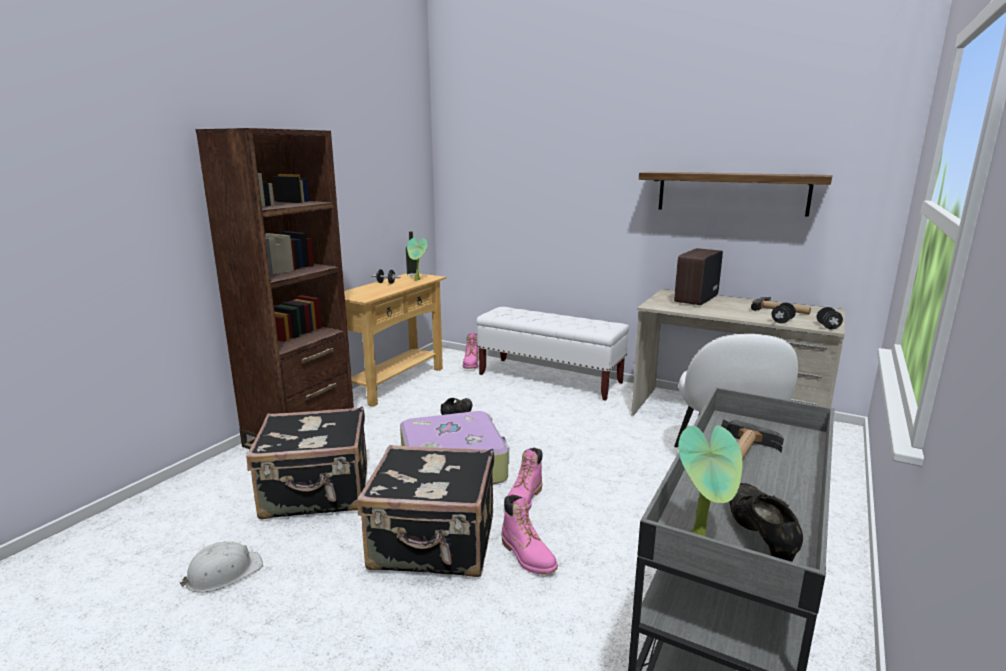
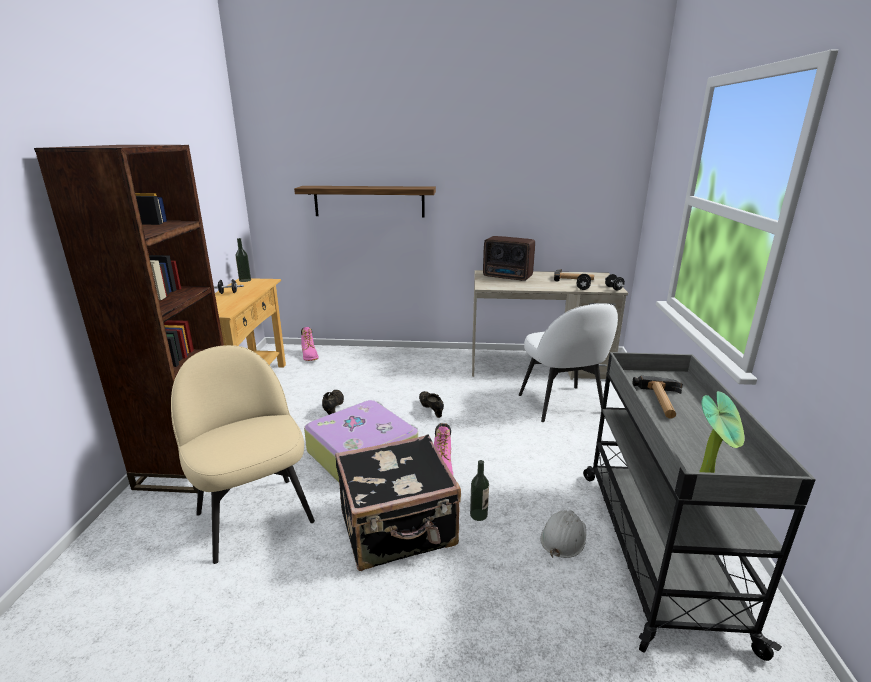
camera: 25 degrees left, 5 degrees up
(223, 573) = (217, 625): white hard hat -> white hard hat (563, 537)
(317, 493) = (254, 515): black suitcase -> beige chair
(418, 280) = (257, 286): potted plant -> none
(528, 556) = (478, 515): pink boot -> bottle
(550, 379) = (388, 357): white bench -> none
(694, 300) = (508, 277): radio -> radio turned 75 degrees counterclockwise
(731, 193) = (525, 189): shelf -> shelf (369, 201)
(760, 539) = (734, 463): black shoe -> black shoe (431, 409)

